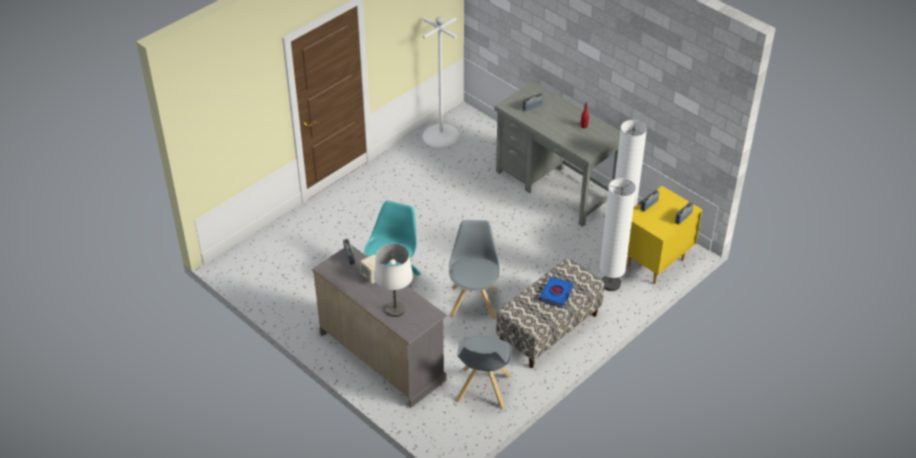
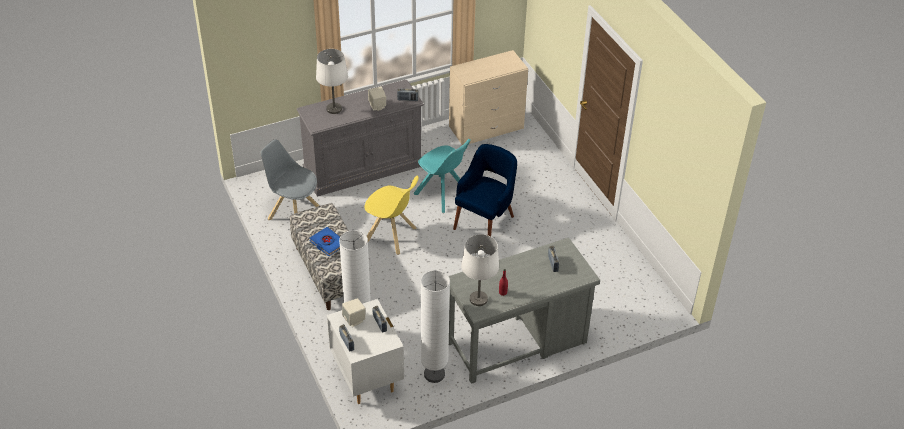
camera: 110 degrees right, 0 degrees up
(271, 276) = (486, 129): none -> beige dresser
(417, 241) = (485, 221): none -> blue armchair
(441, 136) = (633, 279): white clothes rack -> none
(474, 301) = (391, 236): grey chair -> yellow chair
(600, 137) = (478, 299): none -> white table lamp
(654, 263) = (367, 379): yellow nightstand -> white nightstand
(656, 221) = (354, 320): none -> beige speaker

